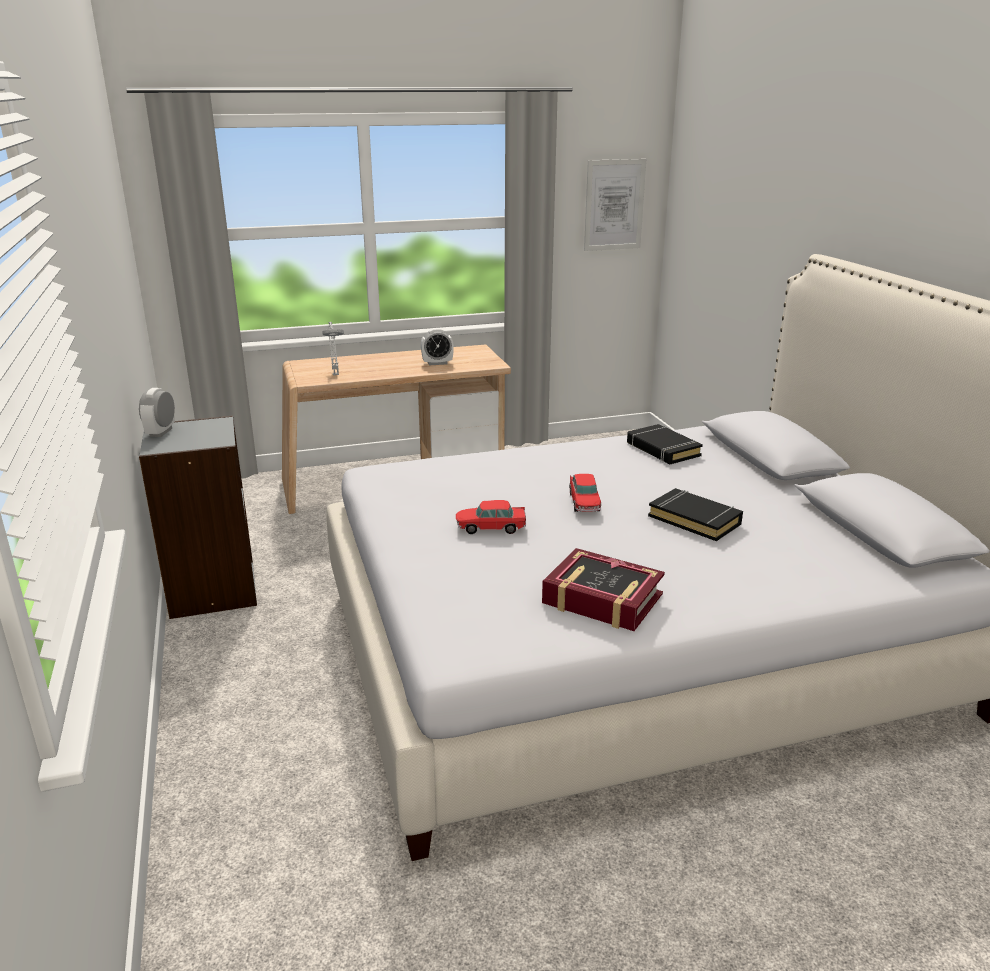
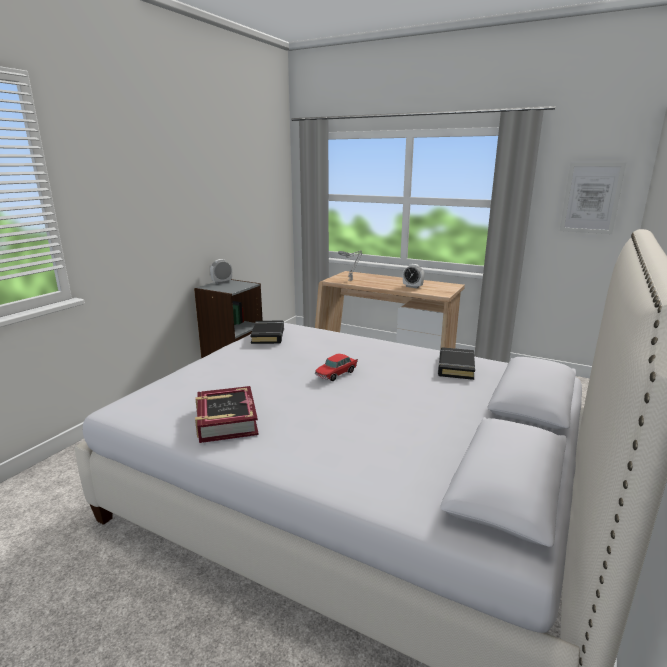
camera: 45 degrees right, 5 degrees down
(491, 528) = (264, 366): toy car -> none
(695, 520) = (376, 409): black book -> black book (268, 335)

